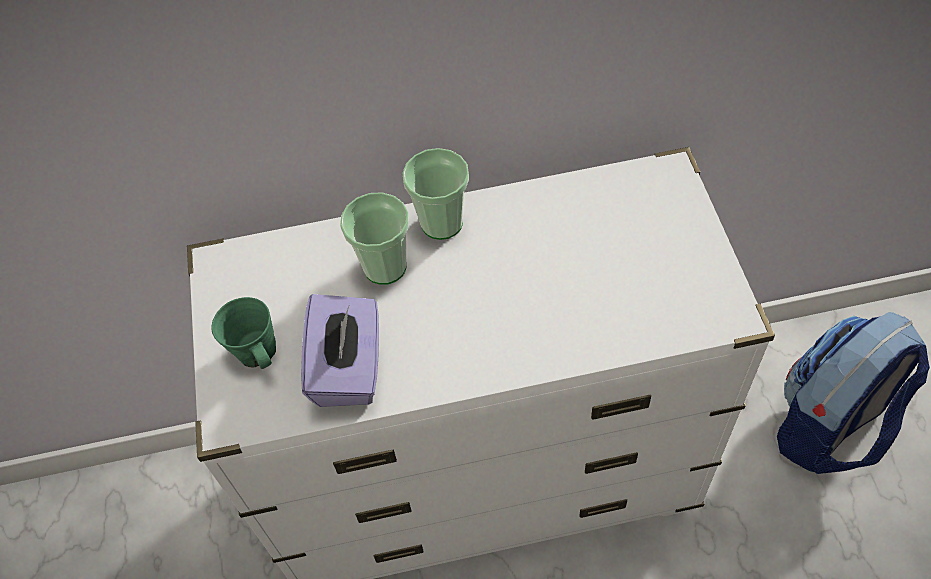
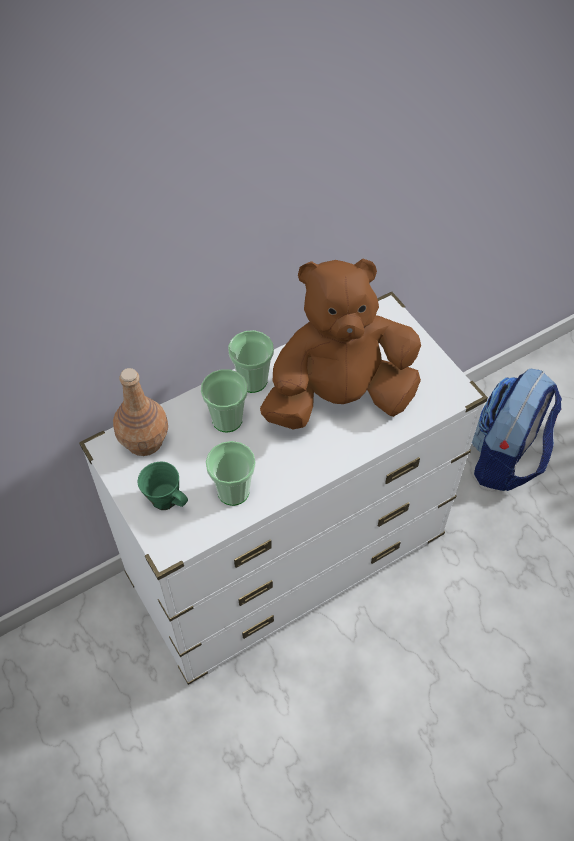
camera: 25 degrees left, 0 degrees up
(267, 265) = (145, 440): none -> brown bottle
(349, 368) = (233, 491): purple tissue box -> cup
(551, 276) = (339, 397): none -> brown plush toy

